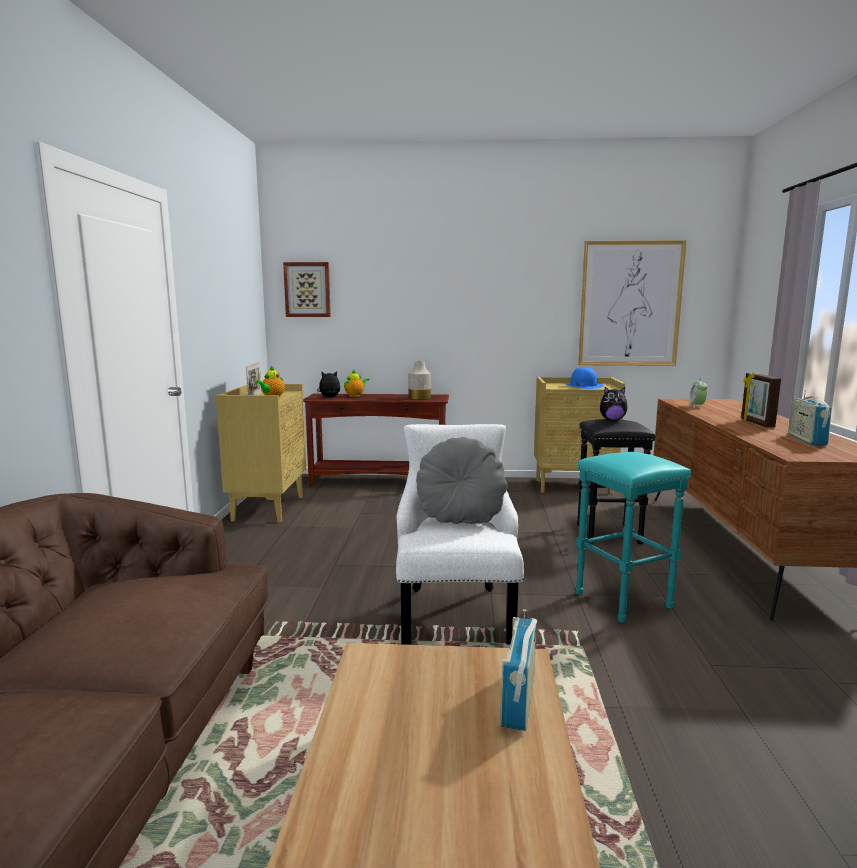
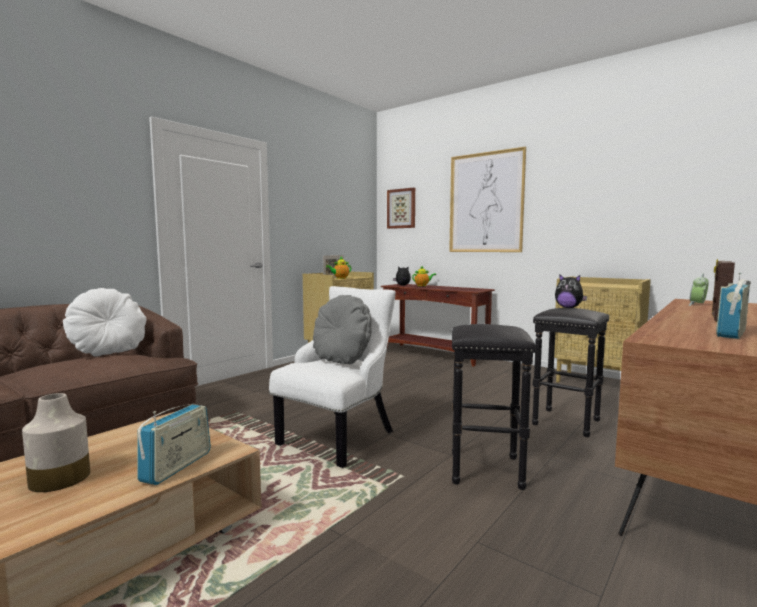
camera: 35 degrees right, 5 degrees down
(134, 586) = (109, 353): none -> white pillow
(419, 398) = (463, 289): beige vase -> beige vase (60, 478)
(519, 700) = (177, 466): radio -> radio turned 150 degrees clockwise
(583, 386) = (607, 285): blue hat -> none
(625, 600) = (487, 470): turquoise stool -> black stool
(630, 304) = (674, 205): picture -> picture (486, 202)

